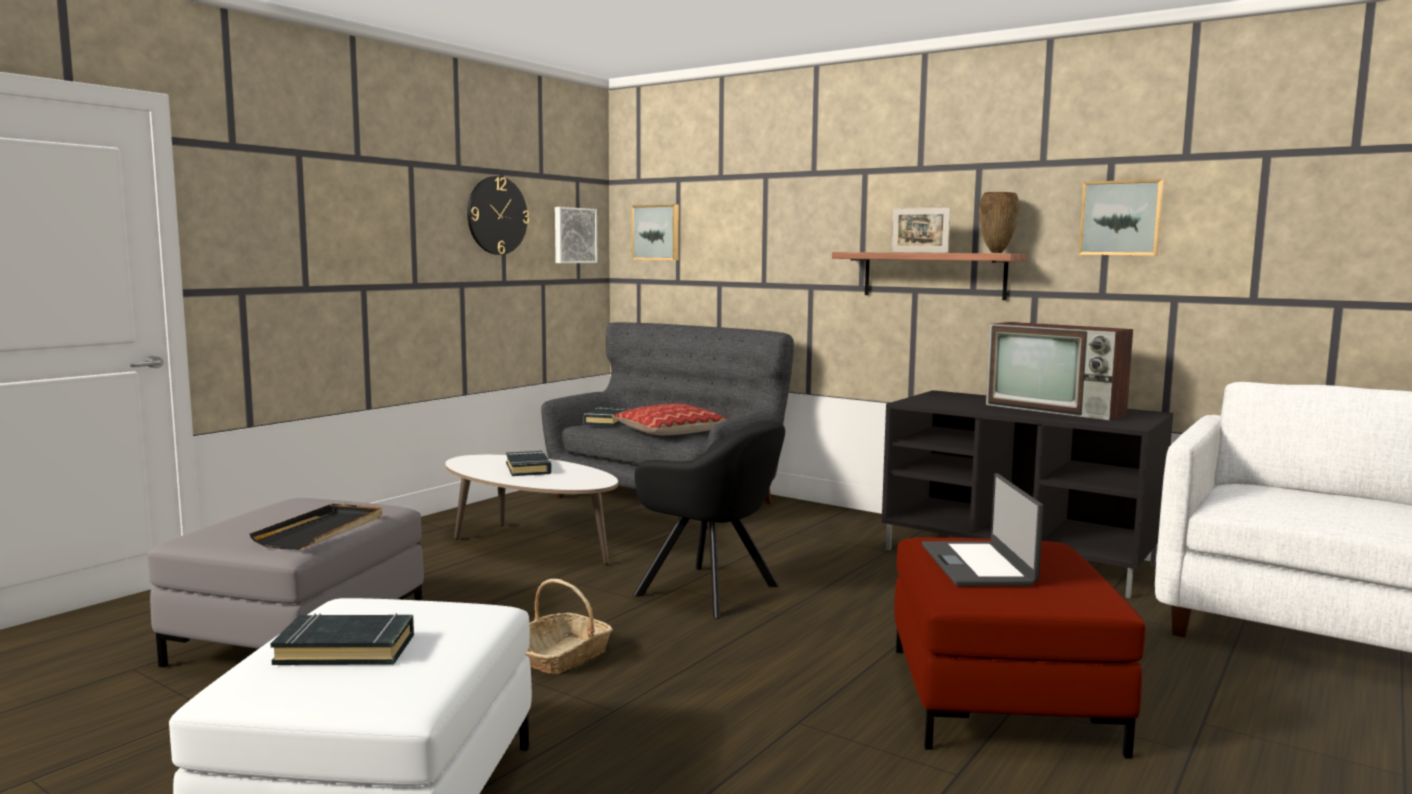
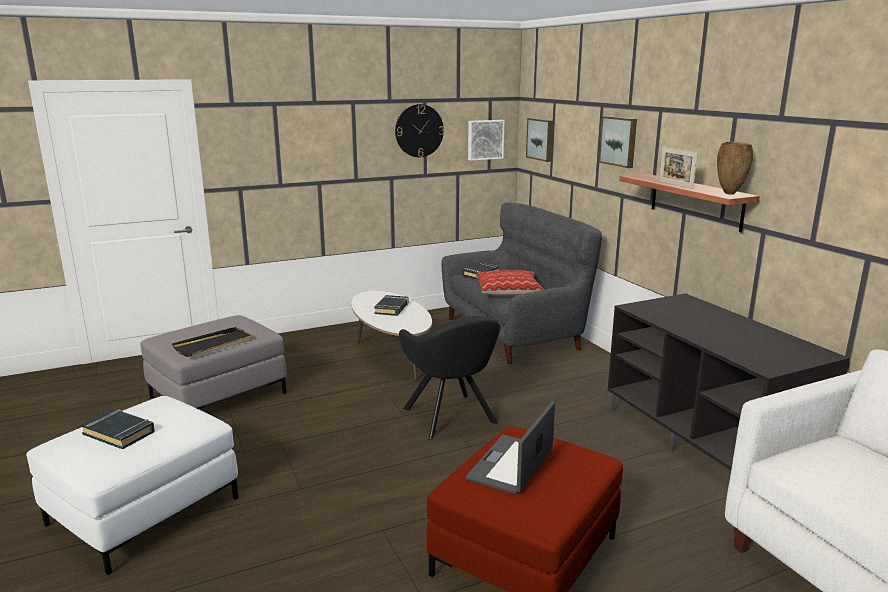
camera: 30 degrees right, 10 degrees up
(563, 656) = (318, 443): basket -> none
(1057, 410) = (742, 336): television -> none
(1121, 218) = (833, 177): picture -> picture (619, 141)

